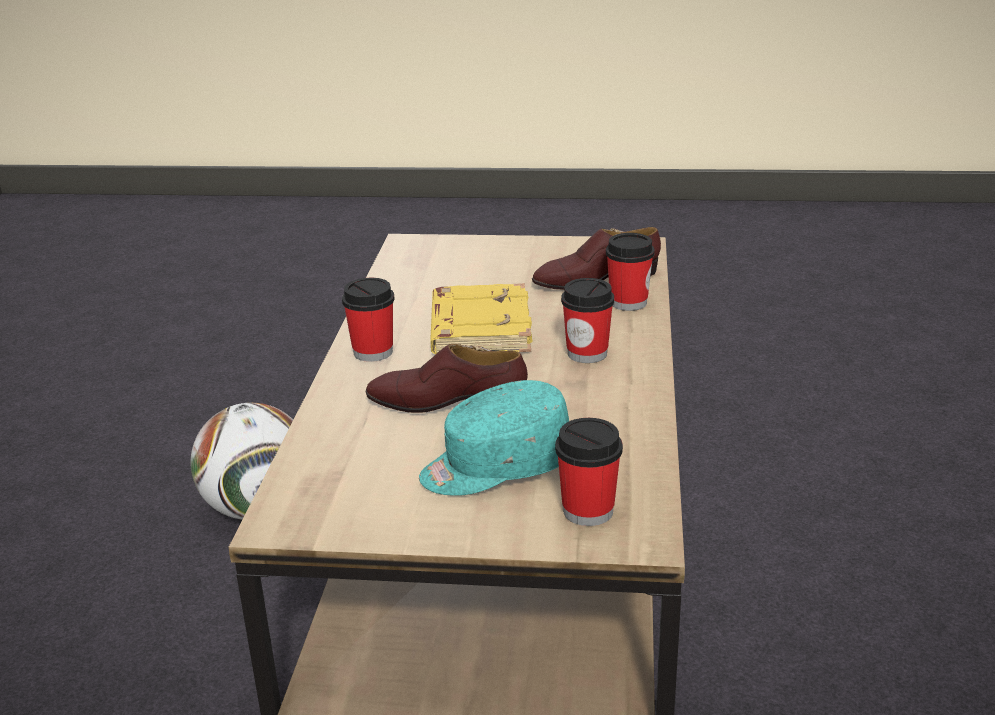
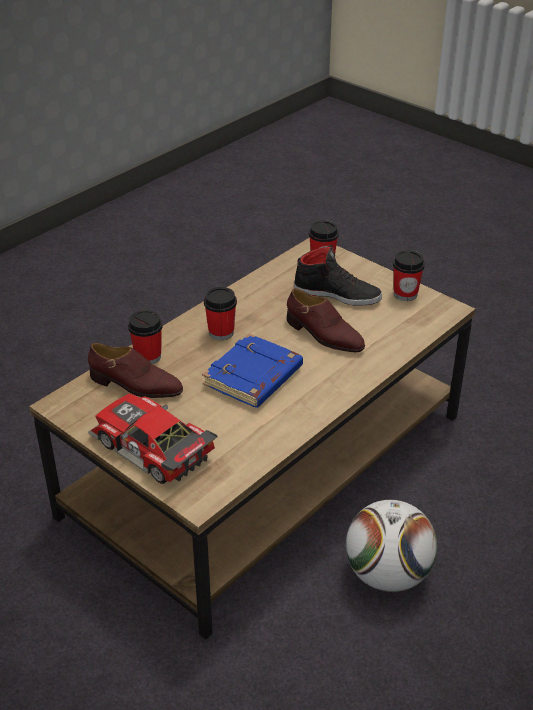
camera: 145 degrees left, 10 degrees up
(373, 352) = (330, 388): cup -> cup (405, 294)
(478, 329) = (254, 378): yellow book -> blue book
(495, 467) = (337, 294): turquoise cap -> black shoe
(500, 251) = (149, 450): none -> toy car

